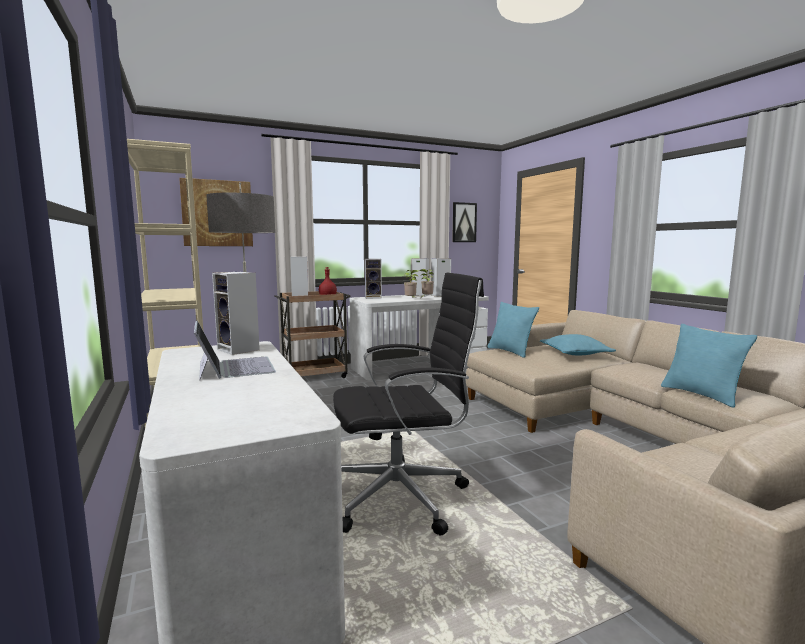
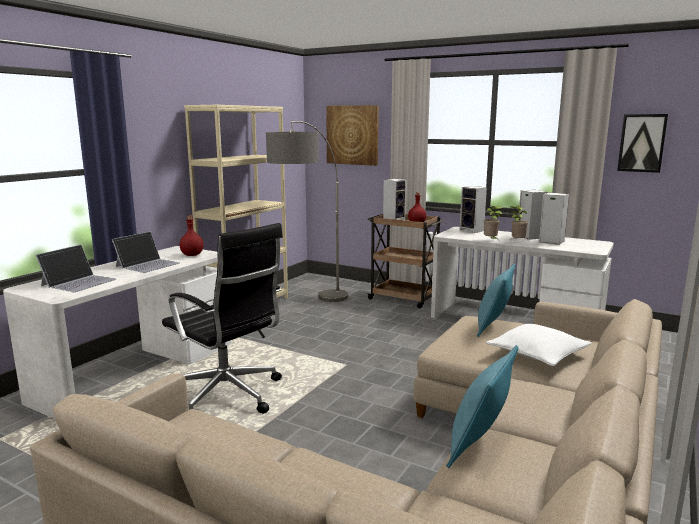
camera: 55 degrees right, 5 degrees up
(240, 350) = (192, 255): speaker -> red bottle
(242, 404) = (79, 282): none -> laptop
(575, 353) = (537, 354): turquoise pillow -> white pillow

